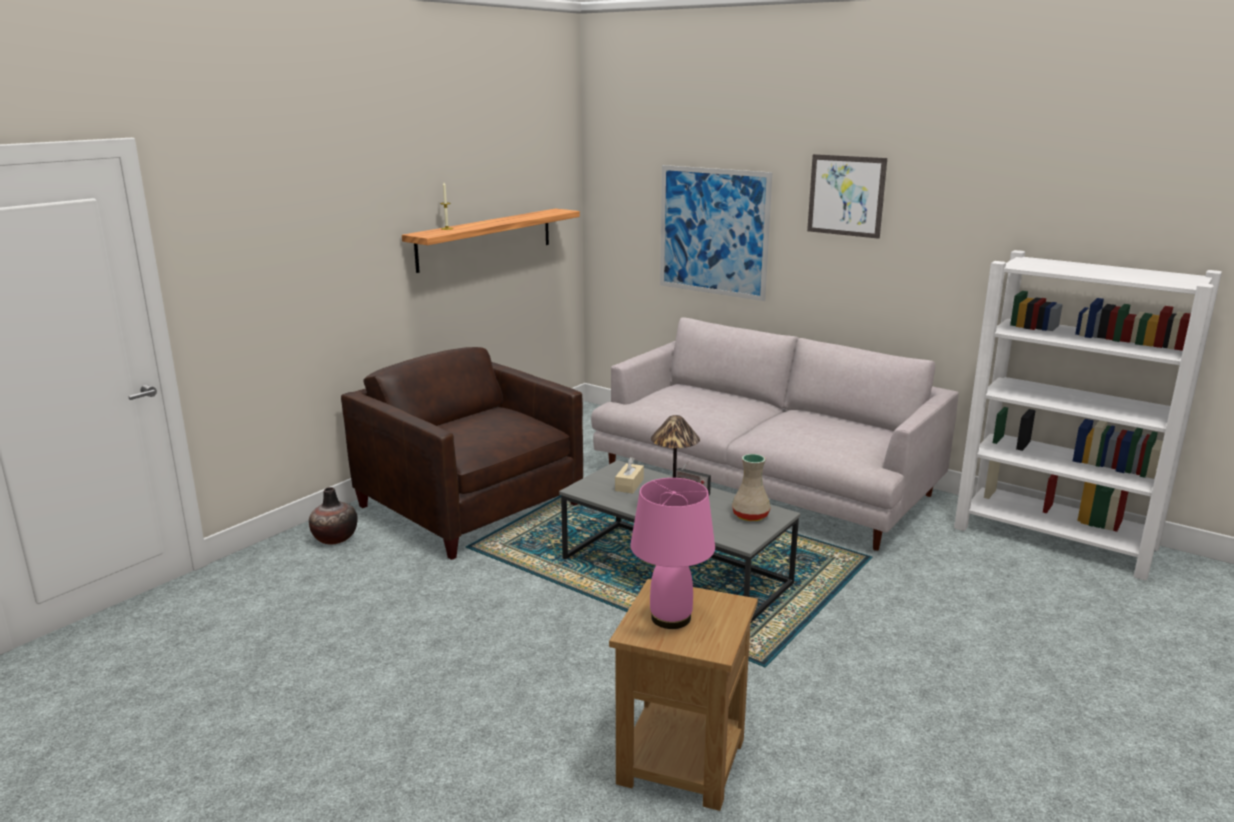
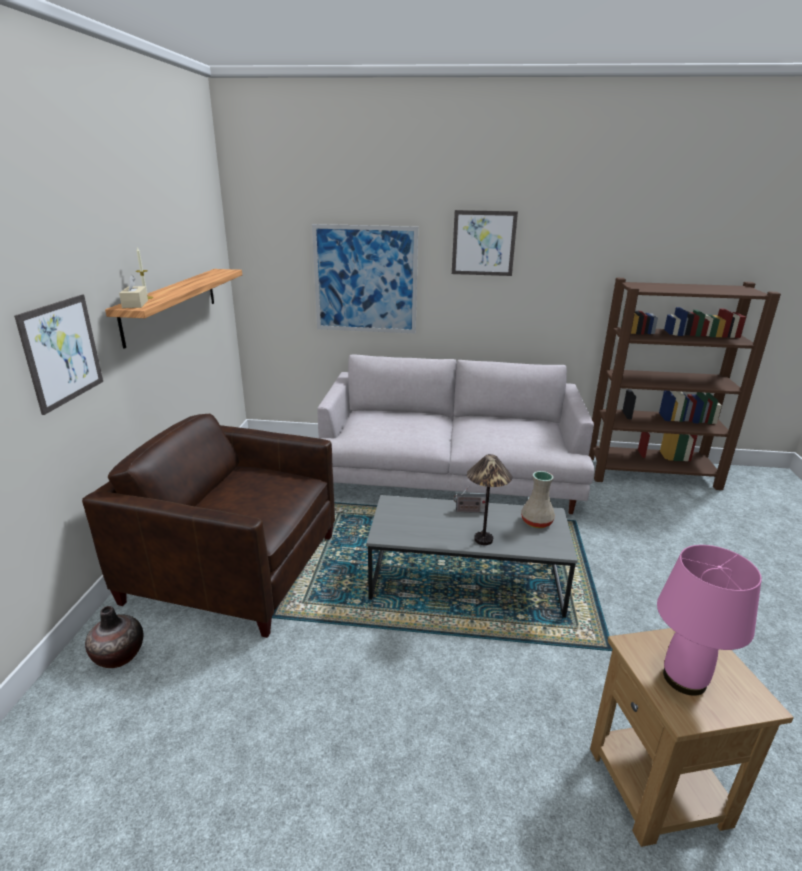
camera: 30 degrees left, 5 degrees up
(349, 265) = (62, 352): none -> picture
(629, 485) = (417, 518): beige tissue box -> beige tissue box (135, 304)
(1054, 537) = (650, 472): white bookcase -> brown bookcase

